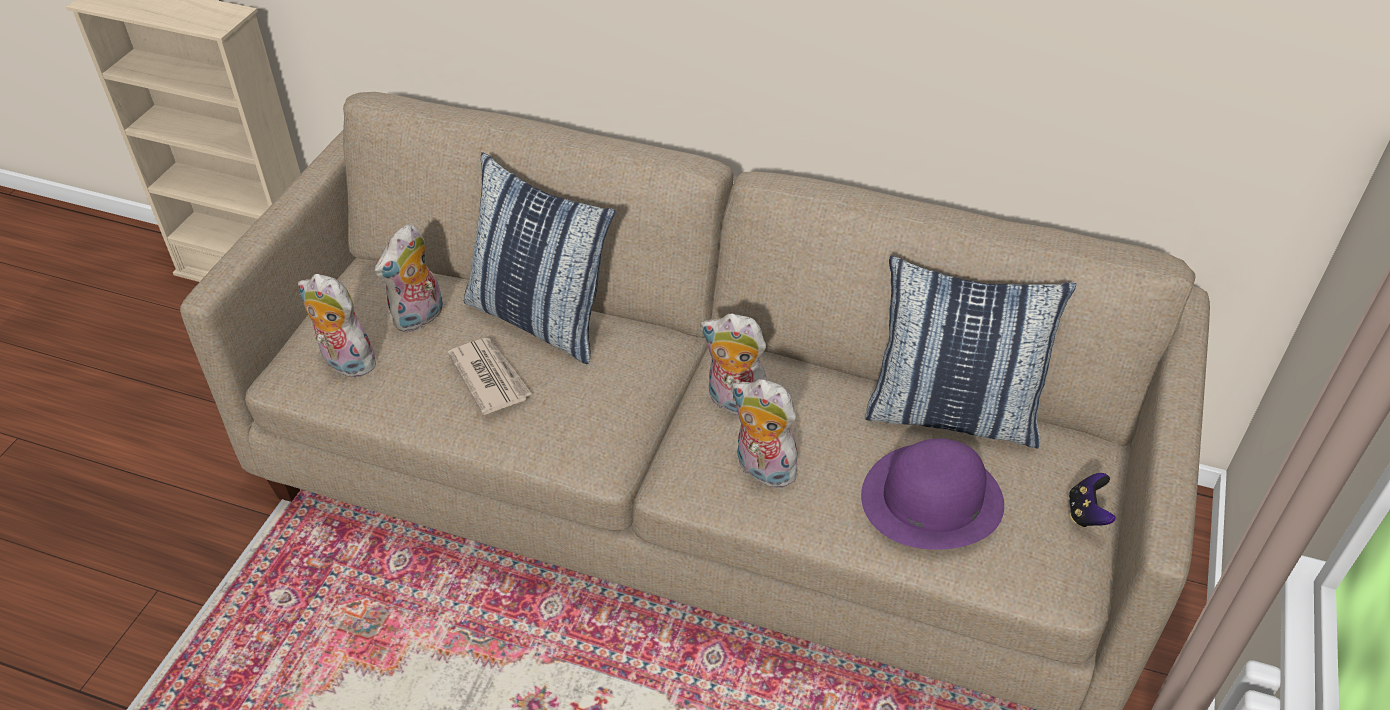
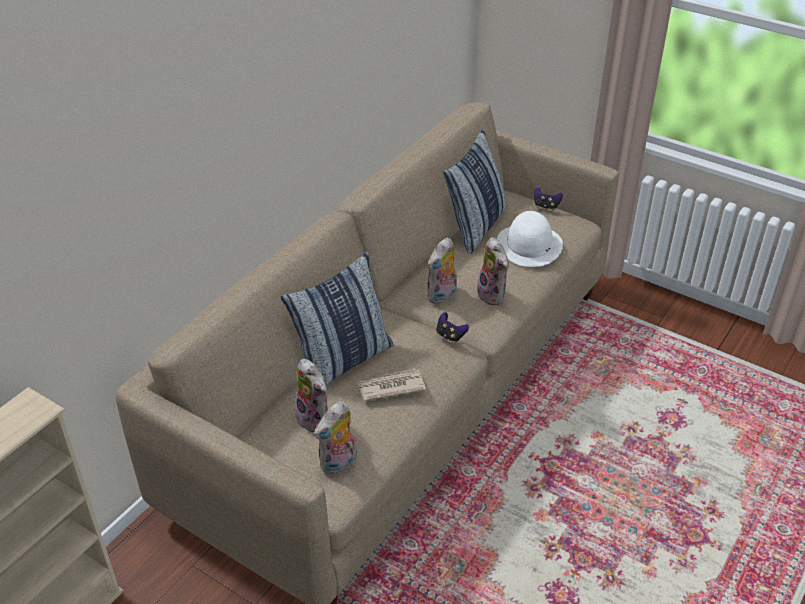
camera: 75 degrees left, 5 degrees down
(630, 428) = (450, 336): none -> game controller
(761, 470) = (493, 295): plush toy -> plush toy turned 75 degrees counterclockwise
(931, 499) = (529, 245): purple hat -> white hat

